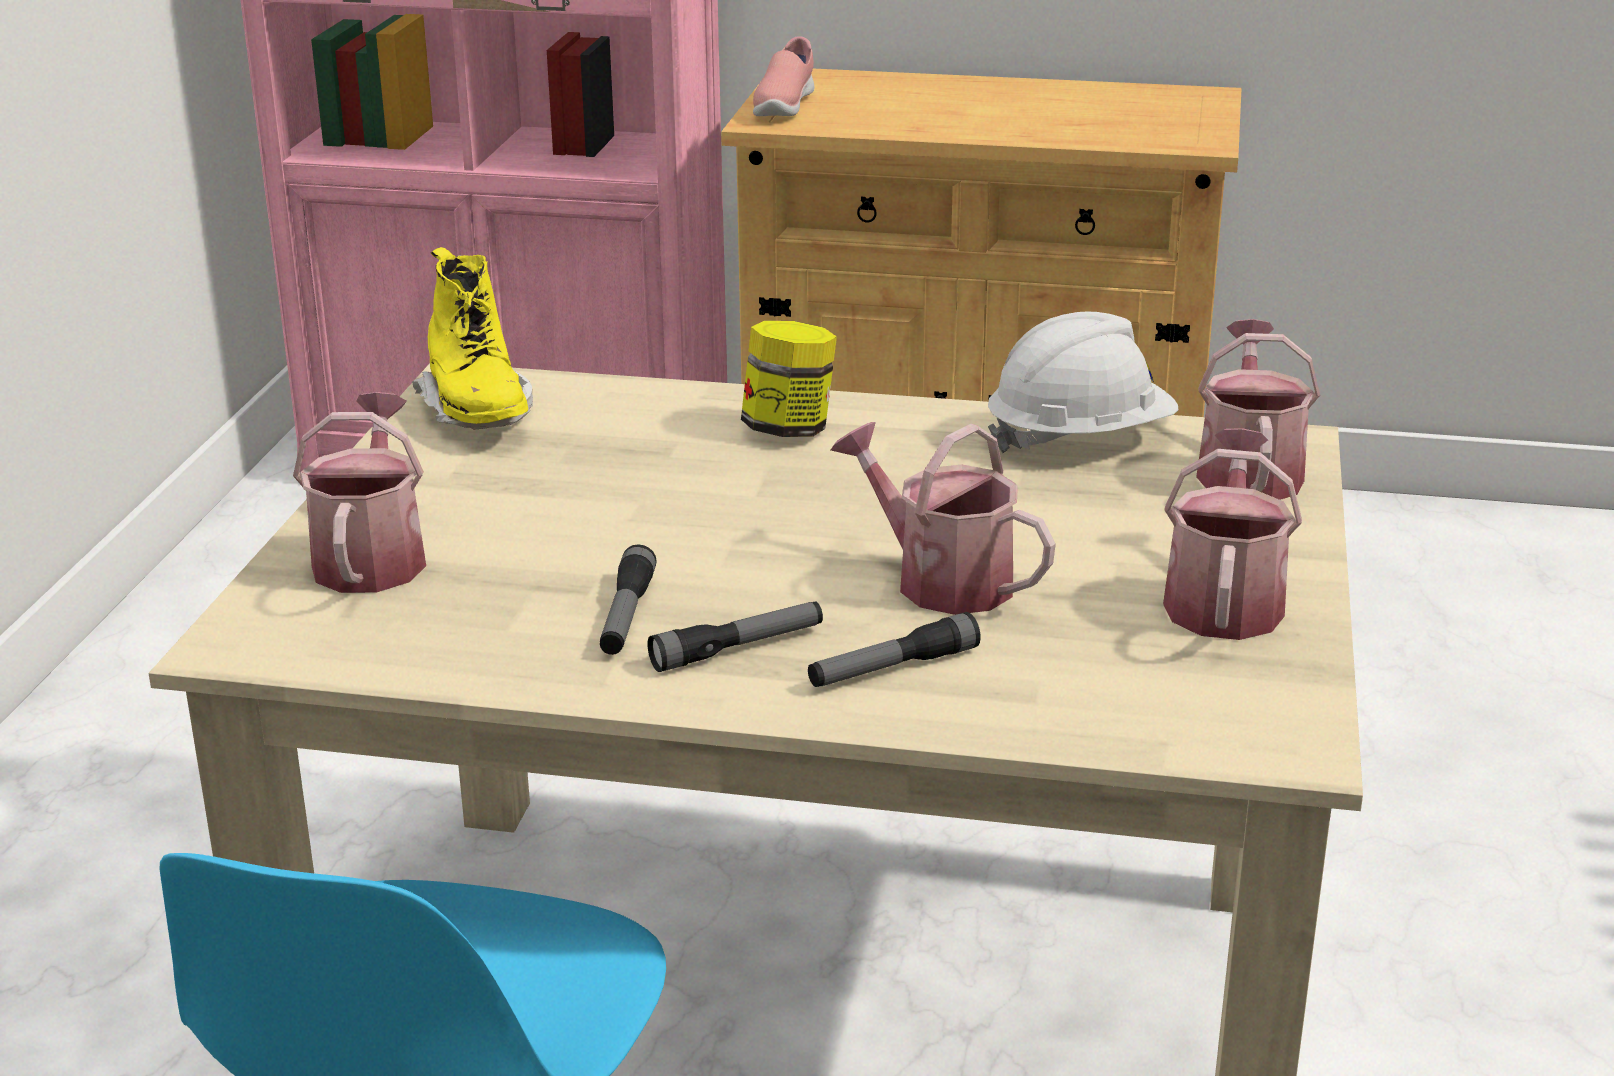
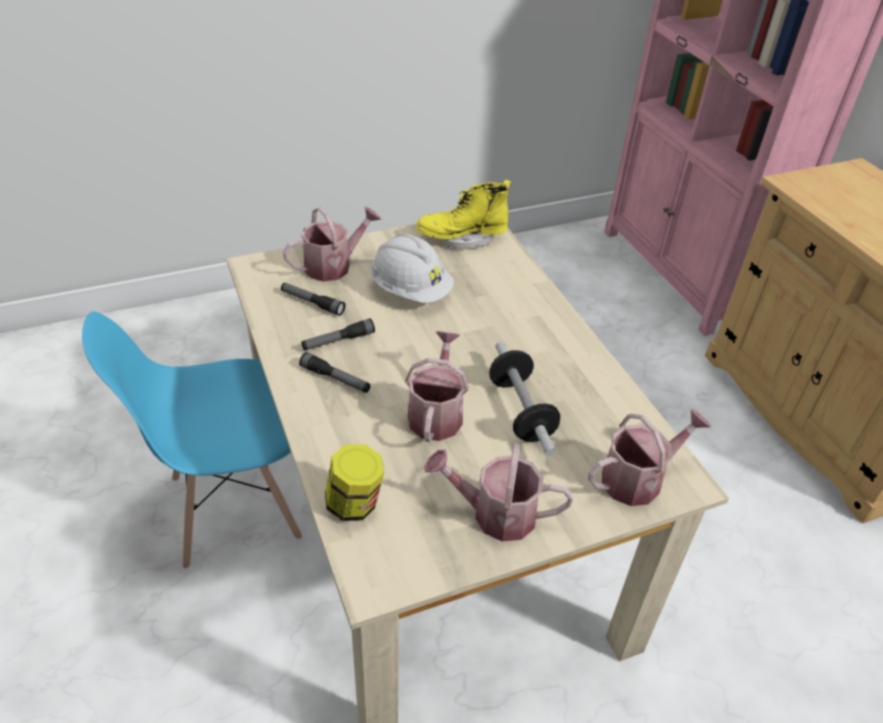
camera: 55 degrees right, 15 degrees up
(478, 413) = (462, 238): yellow boot -> yellow boot turned 45 degrees clockwise
(783, 107) = (815, 180): pink shoe -> none
(789, 429) = (528, 318): jar -> jar (355, 504)
(893, 668) = (351, 427): flashlight -> flashlight (312, 303)
(1014, 508) = (521, 411): none -> dumbbell
(1079, 439) = (611, 407): white hard hat -> white hard hat (410, 291)
(1224, 600) = (495, 514): watering can -> watering can turned 150 degrees counterclockwise

